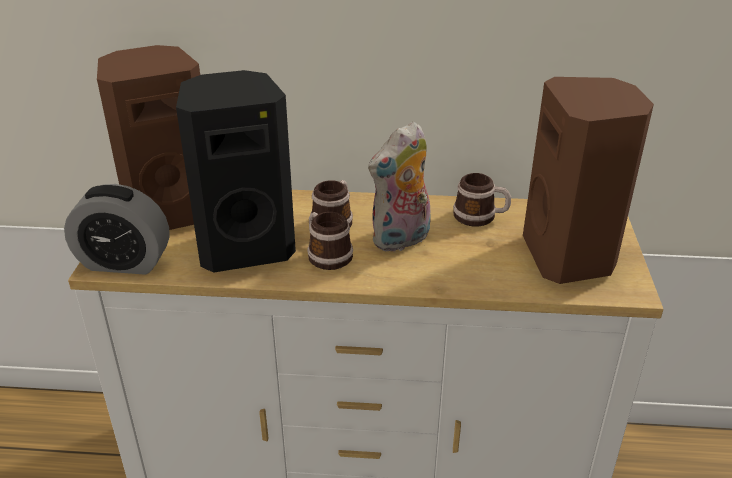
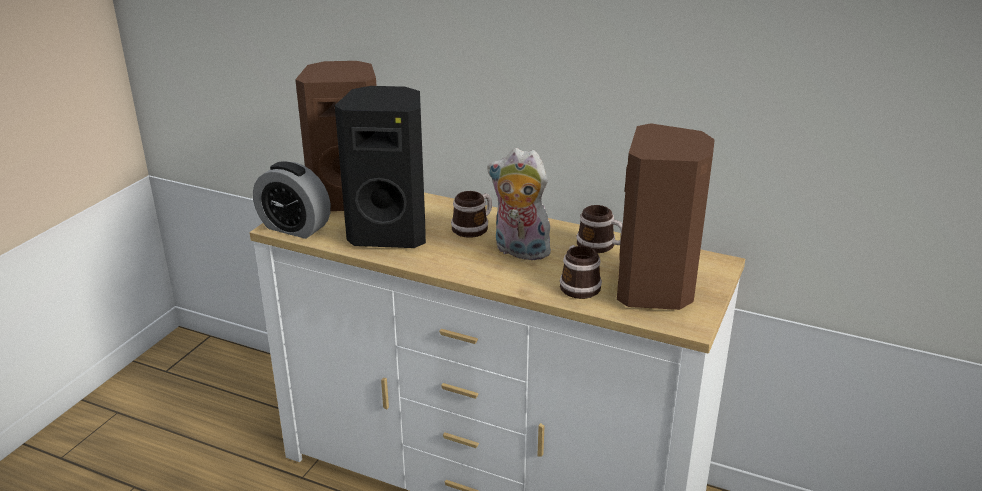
camera: 20 degrees right, 5 degrees down
(326, 254) = (450, 250): mug -> mug (578, 285)
(401, 240) = (519, 251): plush toy -> plush toy turned 45 degrees clockwise

